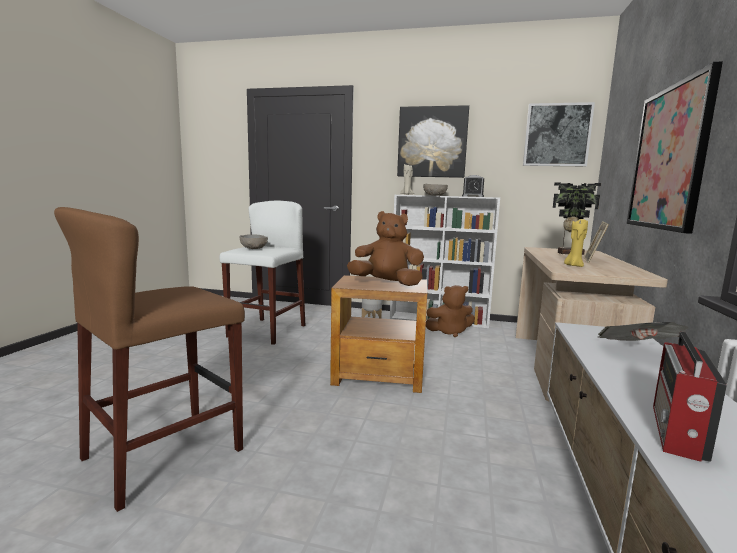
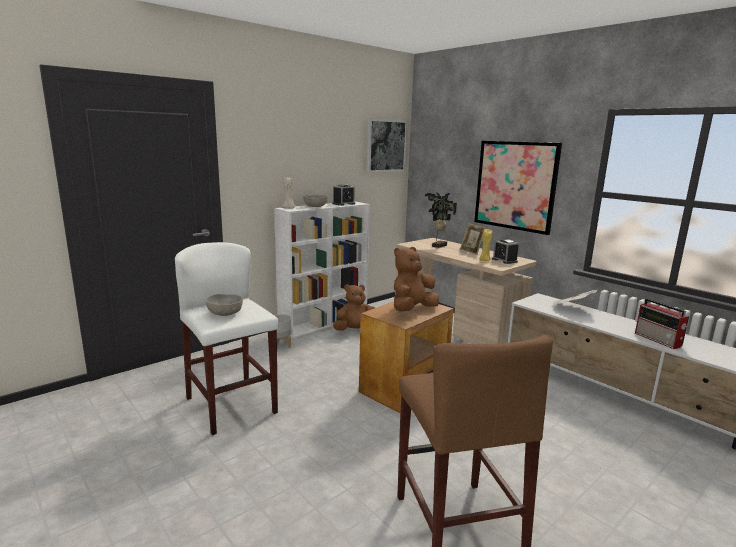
camera: 55 degrees left, 5 degrees up
(432, 142) = (299, 151): picture -> none
(449, 332) = (355, 331): brown plush toy -> brown plush toy turned 135 degrees counterclockwise
(606, 270) = (504, 260): none -> alarm clock

